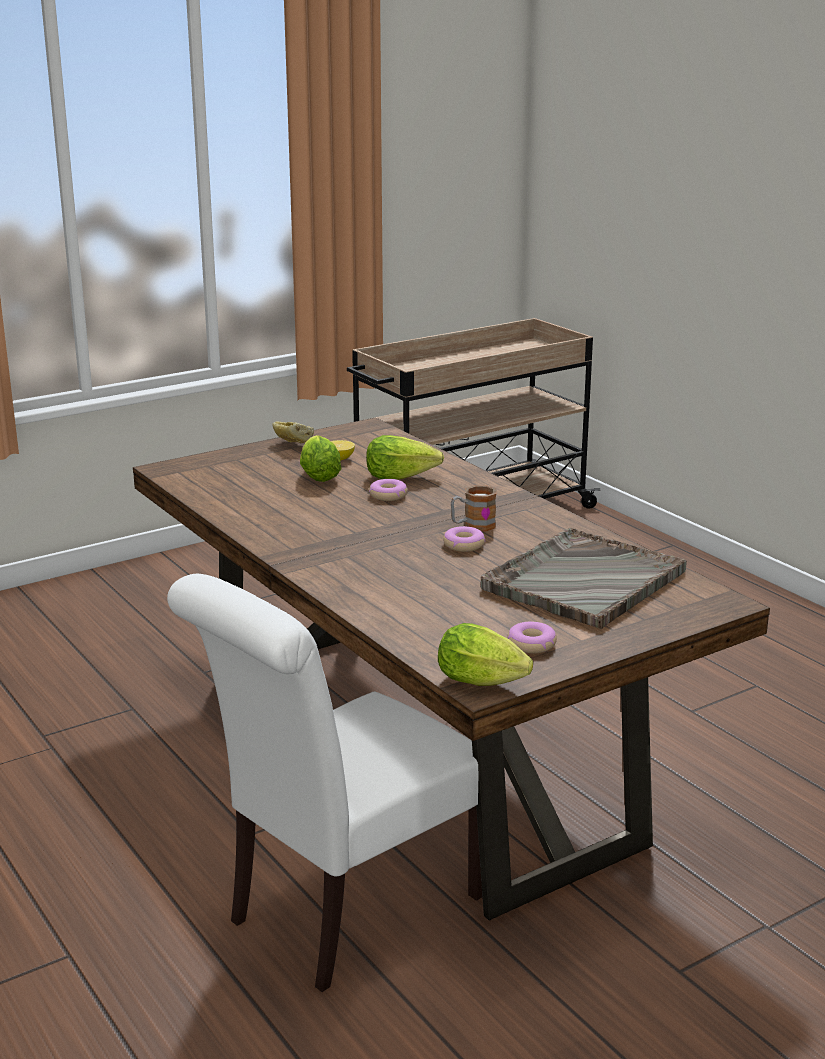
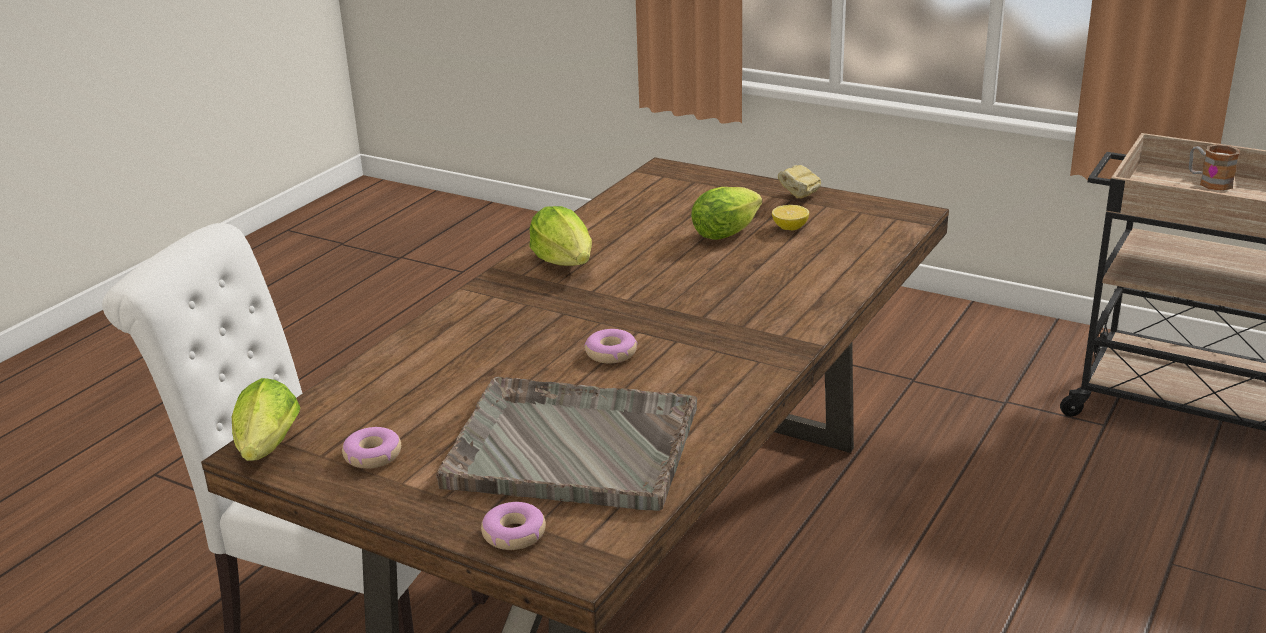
camera: 65 degrees right, 5 degrees up
(388, 495) = (711, 279): donut -> donut (514, 534)
(400, 476) = (776, 270): lettuce -> lettuce (565, 262)
(473, 526) = (672, 344): mug -> mug (1209, 182)

